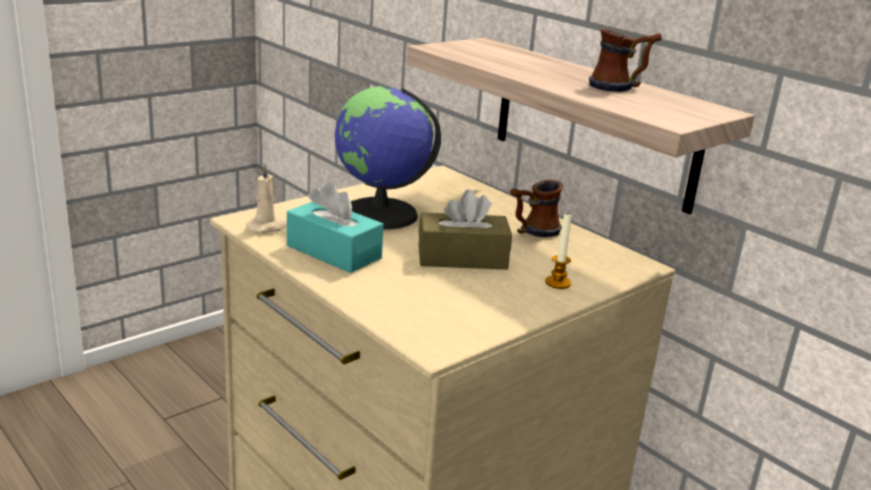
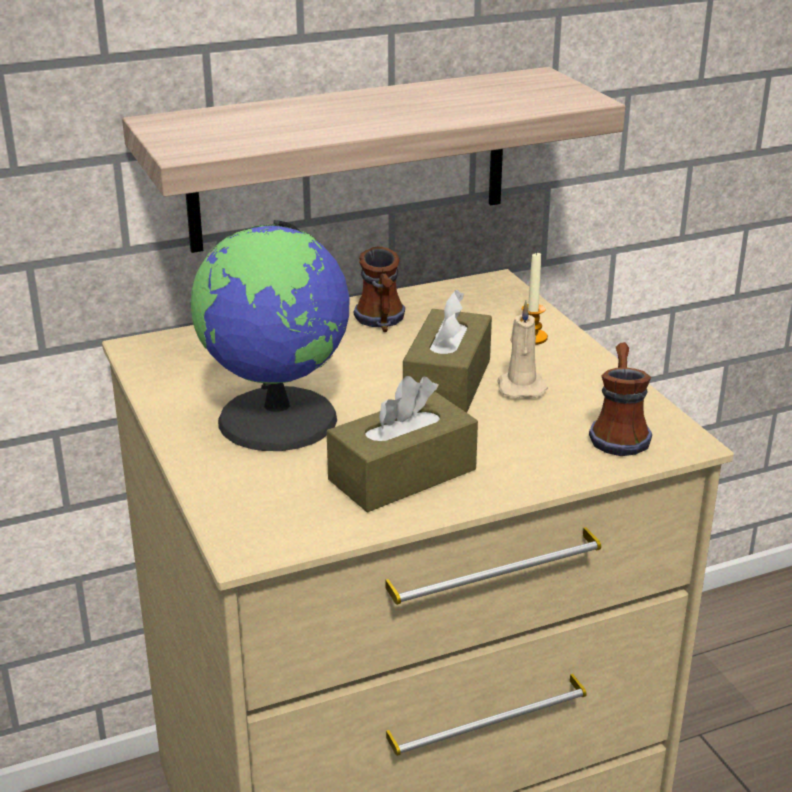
camera: 70 degrees left, 5 degrees up
(267, 227) = (288, 524): beige candle -> beige candle (520, 386)
(333, 252) = (402, 475): turquoise tissue box -> brown tissue box
(620, 86) = (435, 94): mug -> mug (618, 431)

